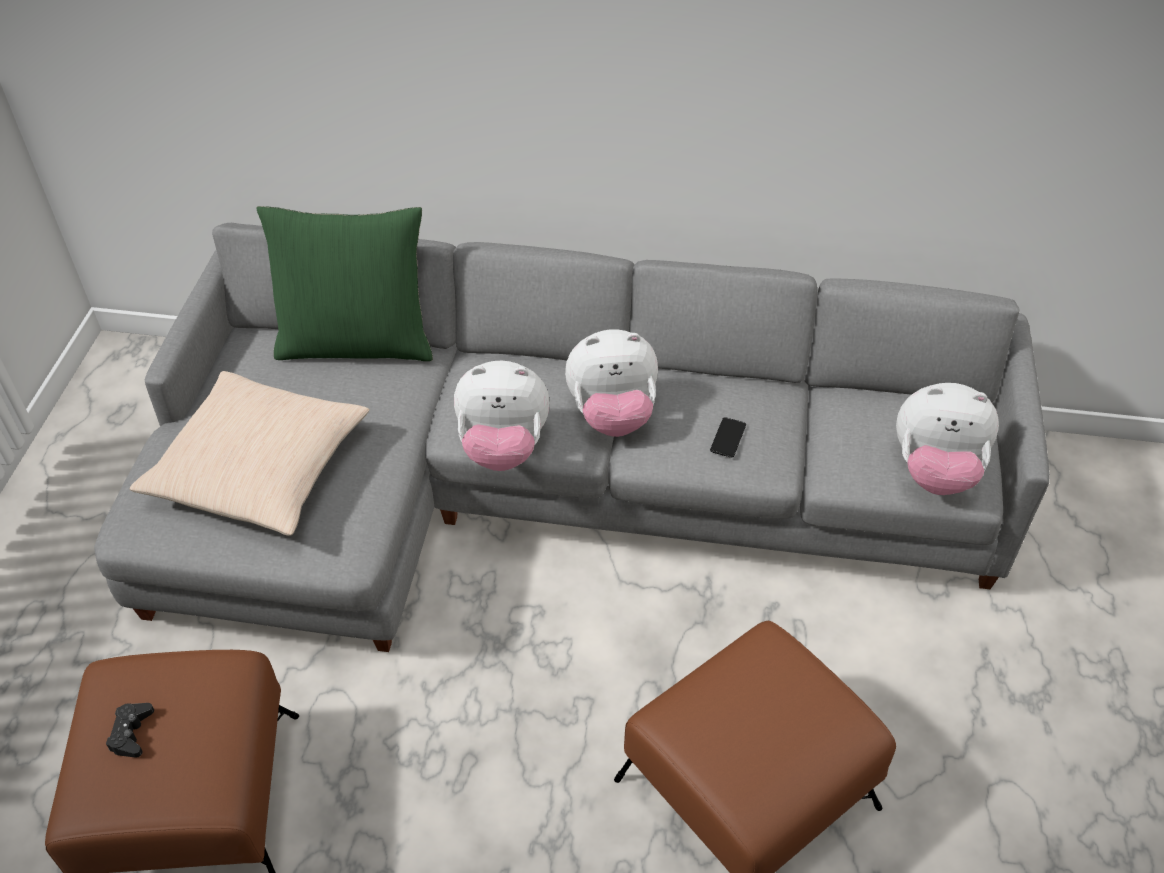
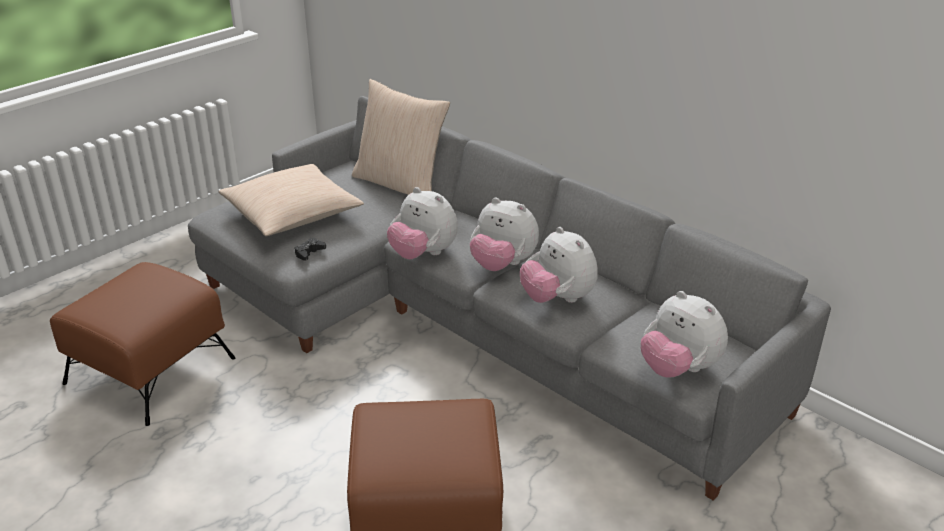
camera: 35 degrees right, 15 degrees down
(131, 733) = (123, 290): black game controller -> black game controller (309, 252)
(357, 342) = (400, 184): green pillow -> beige pillow
(728, 438) = (557, 299): phone -> plush toy

